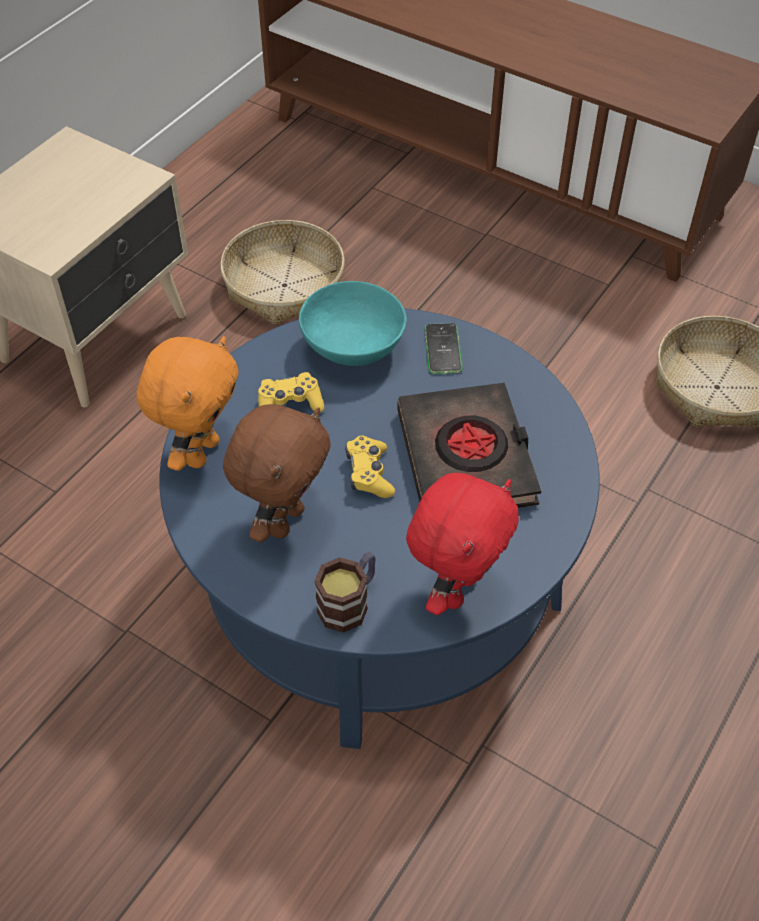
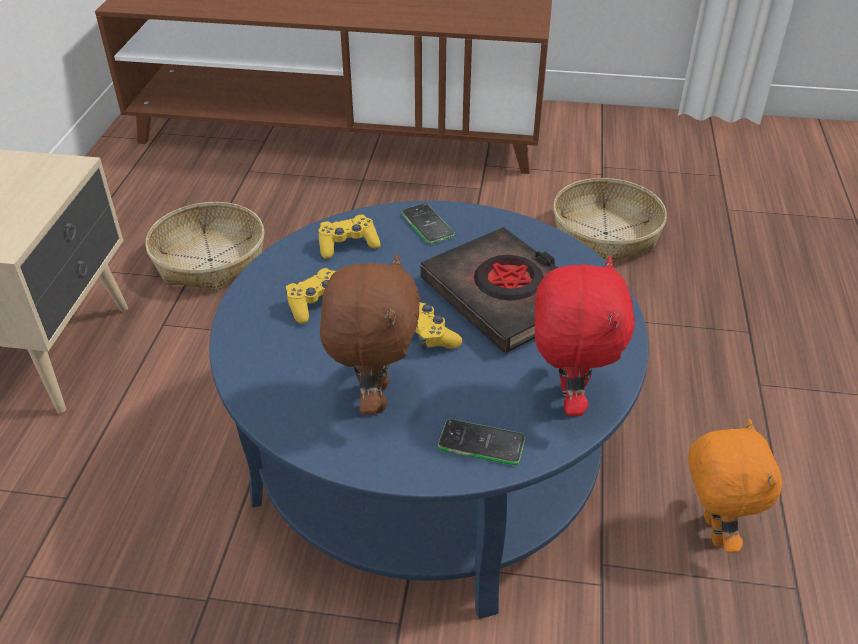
camera: 25 degrees left, 10 degrees down
(201, 451) = (254, 367): orange plush toy -> orange plush toy (711, 530)
(349, 602) = (481, 443): mug -> phone
(353, 347) = (347, 244): turquoise bowl -> yellow game controller

